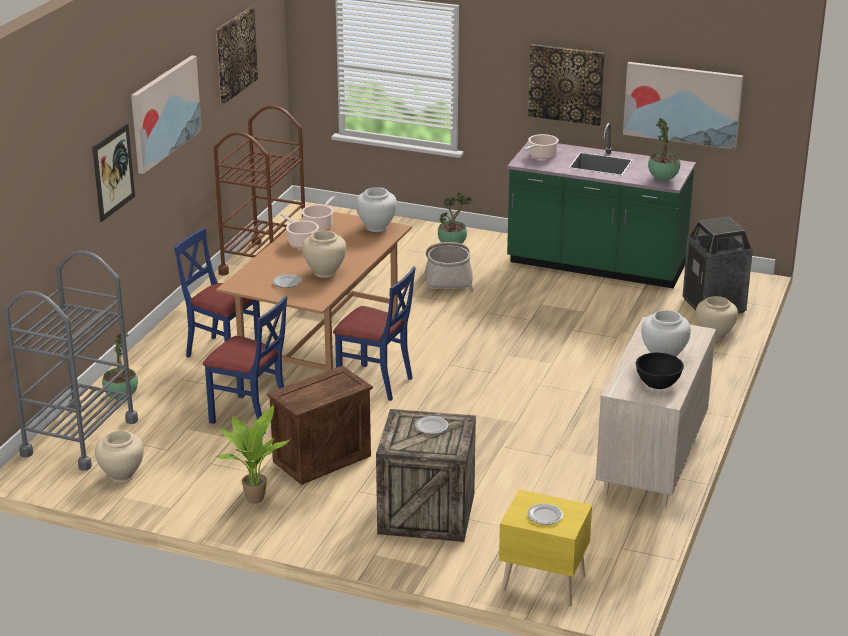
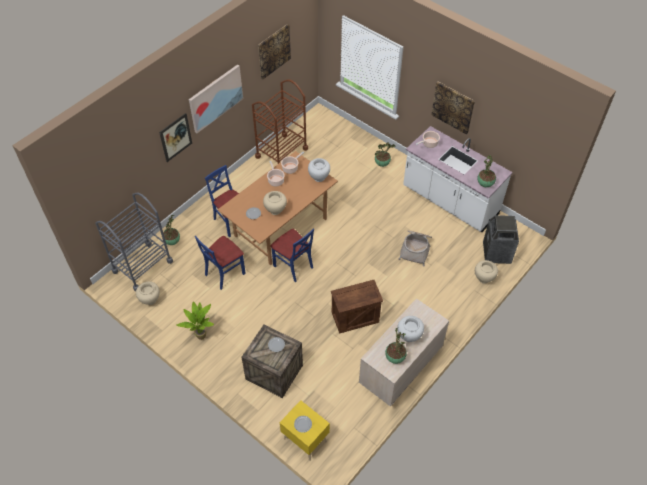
camera: 20 degrees right, 25 degrees up
(250, 415) = (224, 273): blue chair -> blue chair turned 90 degrees clockwise
(322, 459) = (243, 317): crate -> crate (355, 318)
(448, 278) = (367, 191): basket -> basket (415, 249)
(596, 266) = (449, 202): green counter -> white counter
(658, 382) = (394, 357): black bowl -> potted plant
(682, 104) = (511, 142): picture -> none

